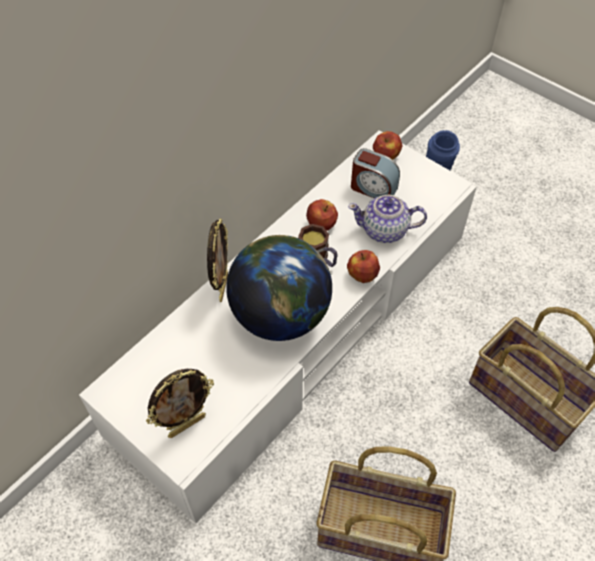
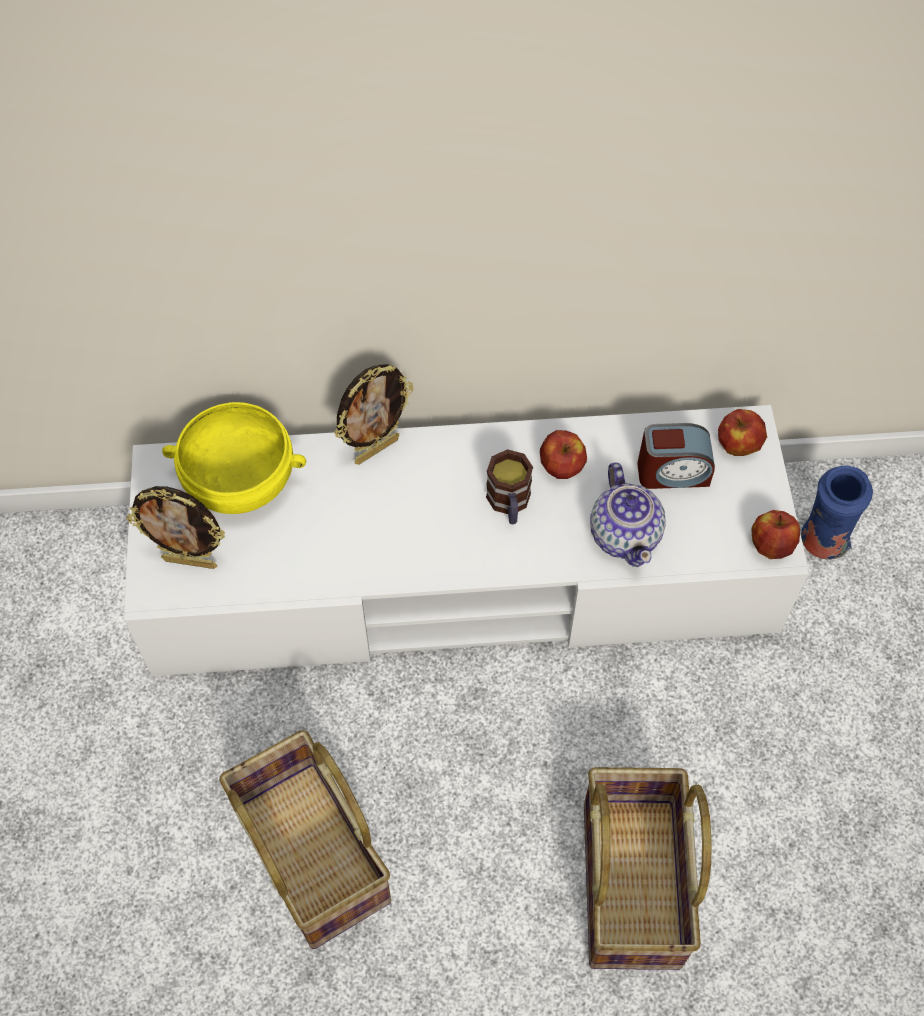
camera: 45 degrees right, 5 degrees up
(167, 363) = (240, 483): none -> yellow bowl
(280, 315) = (400, 530): globe -> none
(362, 275) = (537, 563): apple -> apple (770, 545)
(373, 188) = (672, 472): alarm clock -> alarm clock turned 75 degrees counterclockwise
(385, 231) = (625, 534): teapot -> teapot turned 150 degrees counterclockwise

